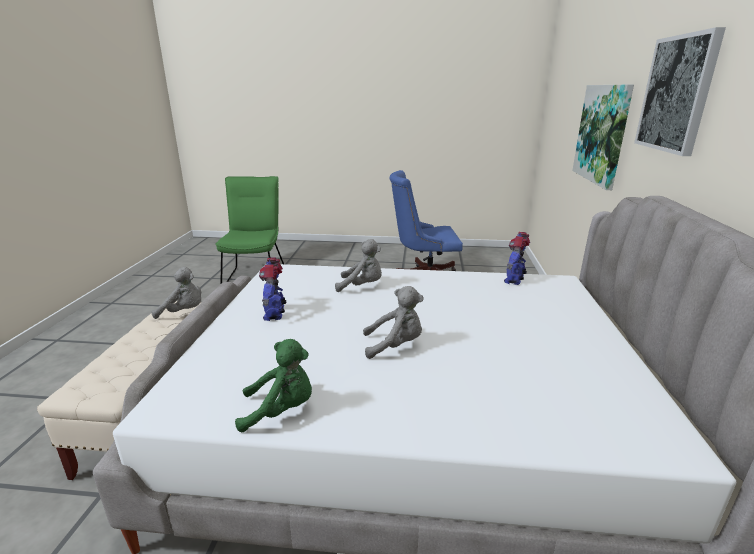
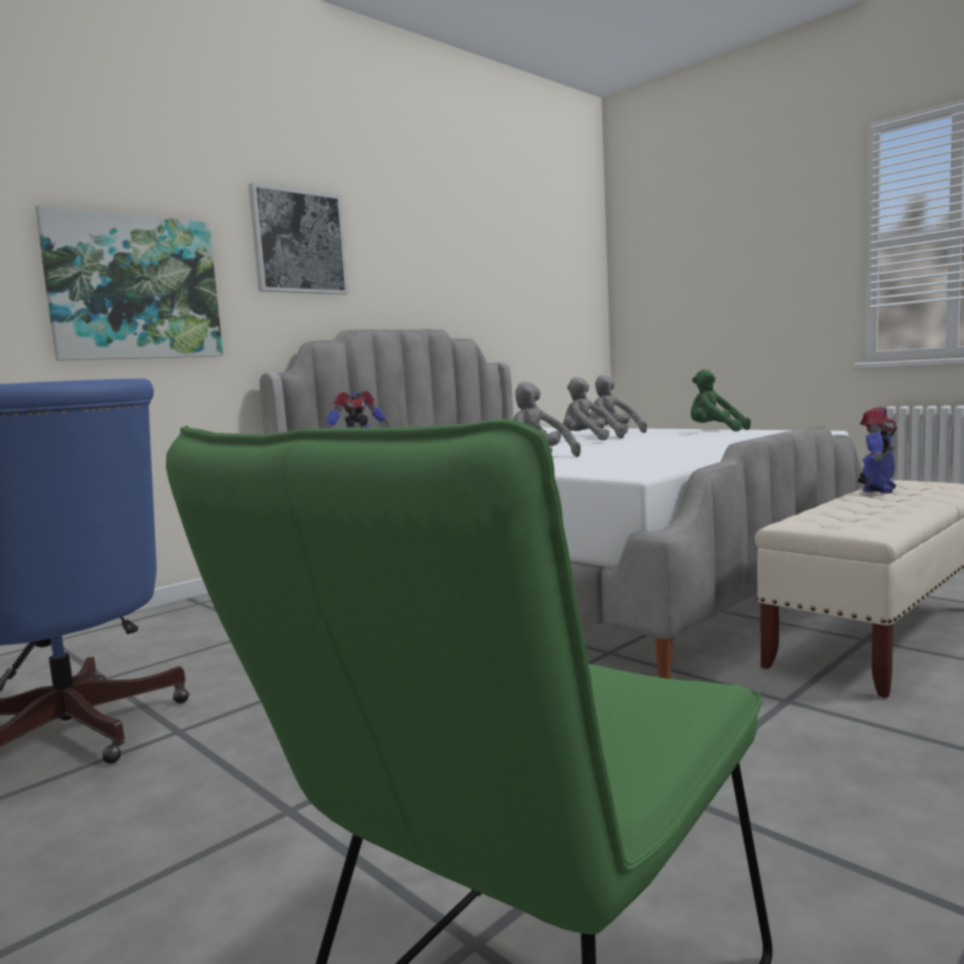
camera: 140 degrees left, 15 degrees down
(184, 312) = (830, 518): grey plush toy -> grey plush toy (612, 434)
(275, 313) = (681, 450): toy robot -> toy robot (877, 490)

